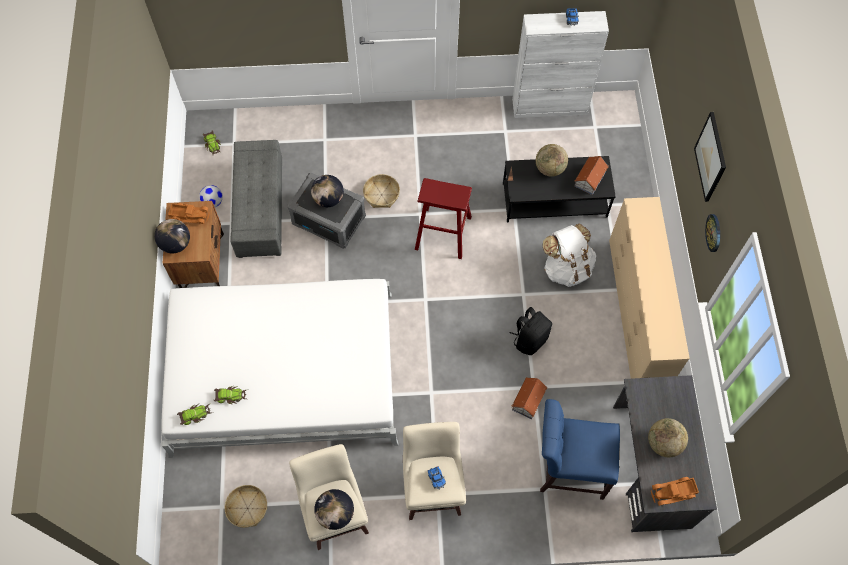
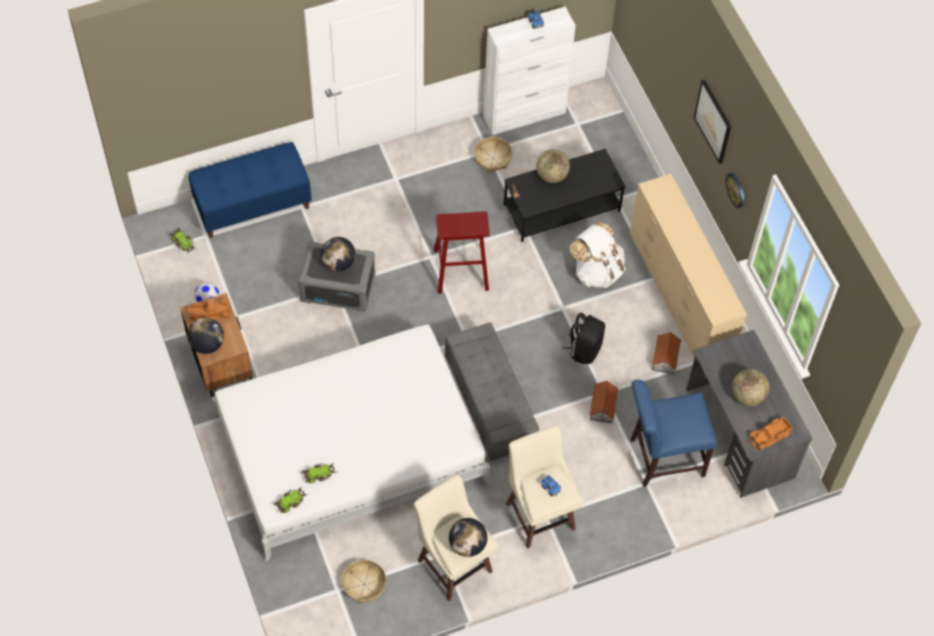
camera: 20 degrees left, 5 degrees down
(260, 208) = (261, 295): grey ottoman -> grey ottoman (489, 402)
(284, 127) = (253, 205): none -> blue bench
(381, 194) = (383, 248): basket -> basket (492, 158)
(589, 179) = (594, 176): toy house -> toy house (665, 358)

